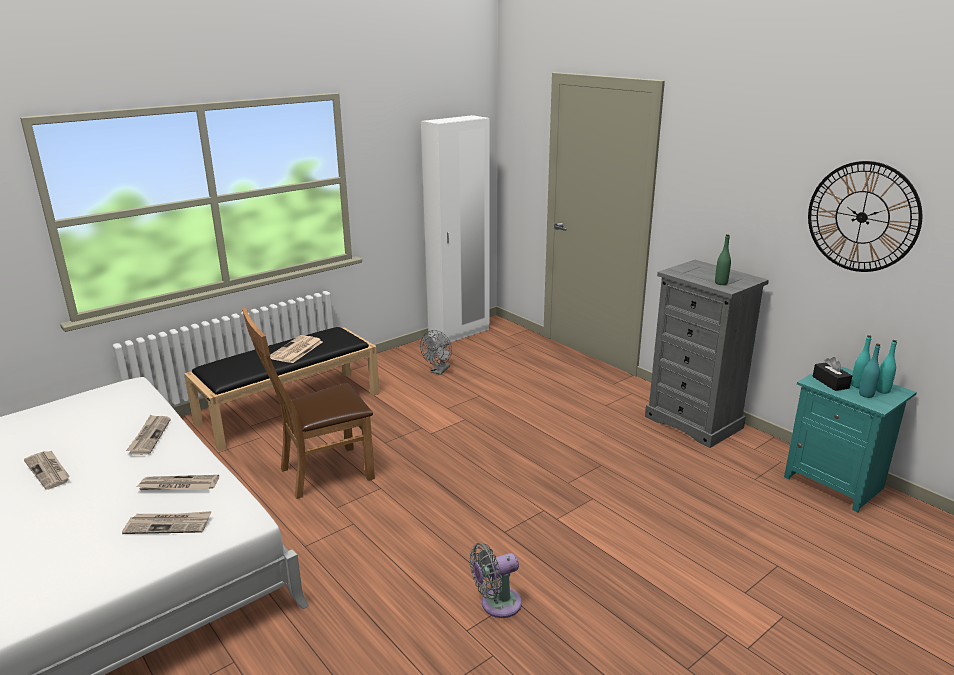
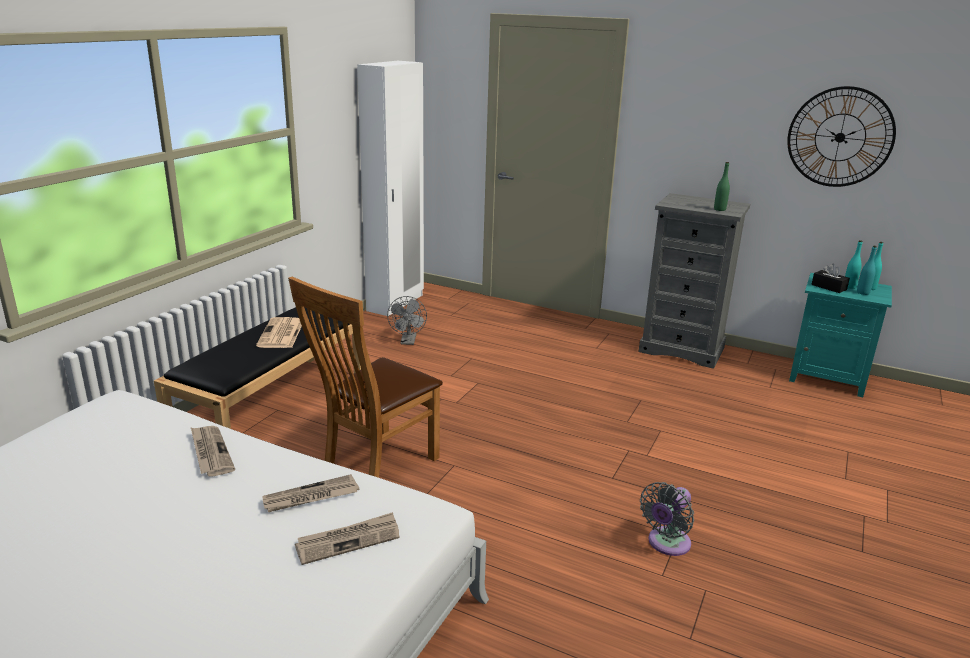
camera: 25 degrees left, 0 degrees up
(49, 471) = (113, 519): newspaper -> none

